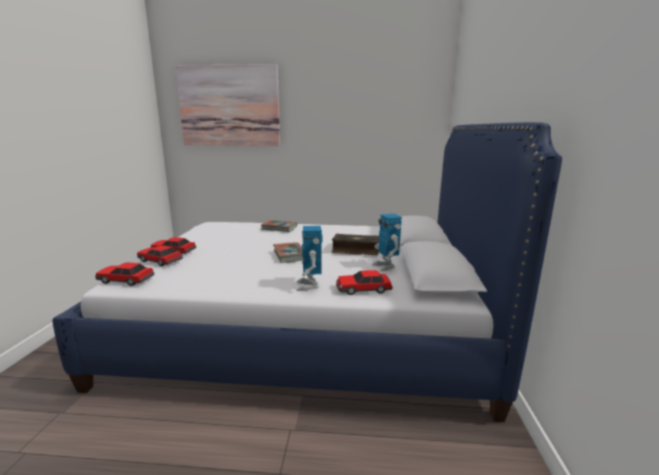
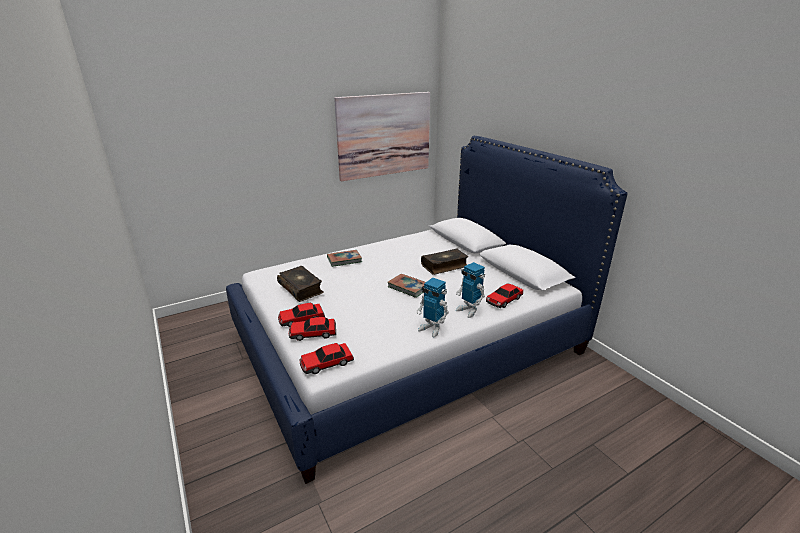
camera: 35 degrees left, 10 degrees up
(212, 235) = (301, 288): none -> book
(229, 106) = (211, 122): picture -> picture (384, 135)
(385, 266) = (486, 275): toy robot -> toy robot (431, 329)

